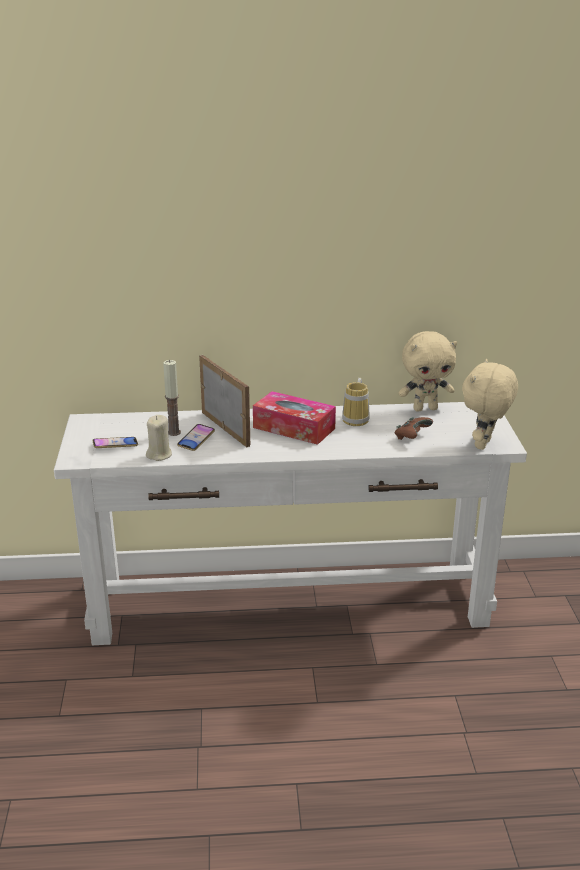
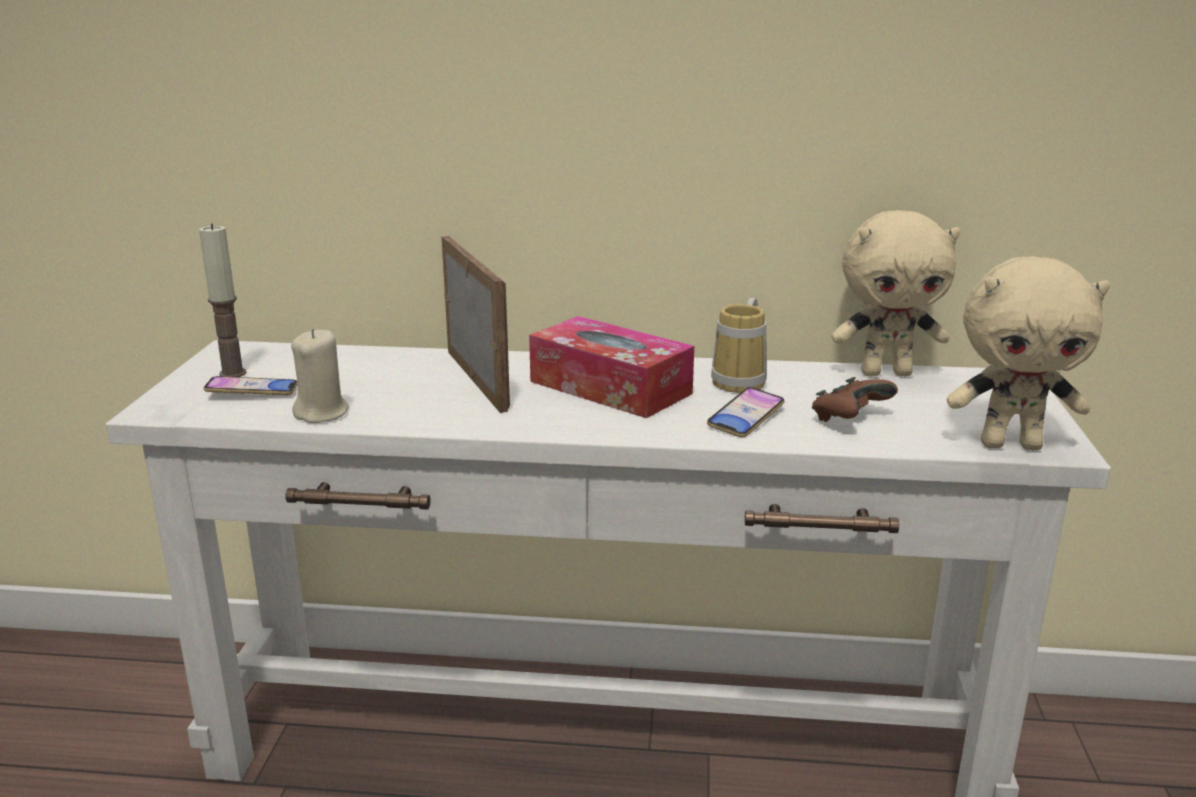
camera: 10 degrees right, 5 degrees down
(174, 432) = (376, 379): candle -> candle (232, 373)
(196, 440) = (409, 394): phone -> phone (745, 418)
(484, 445) = (1011, 445): beige plush toy -> beige plush toy turned 120 degrees counterclockwise

